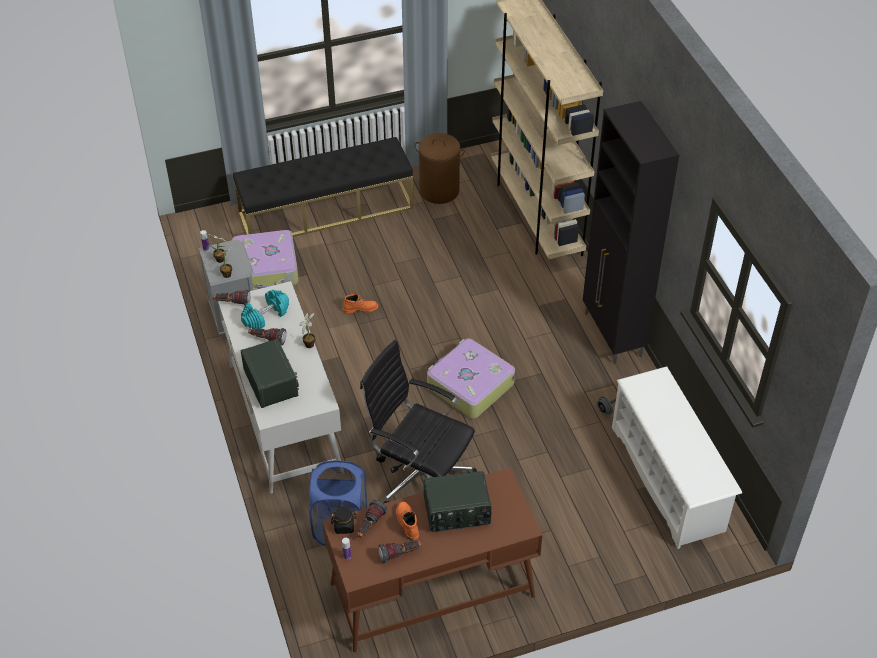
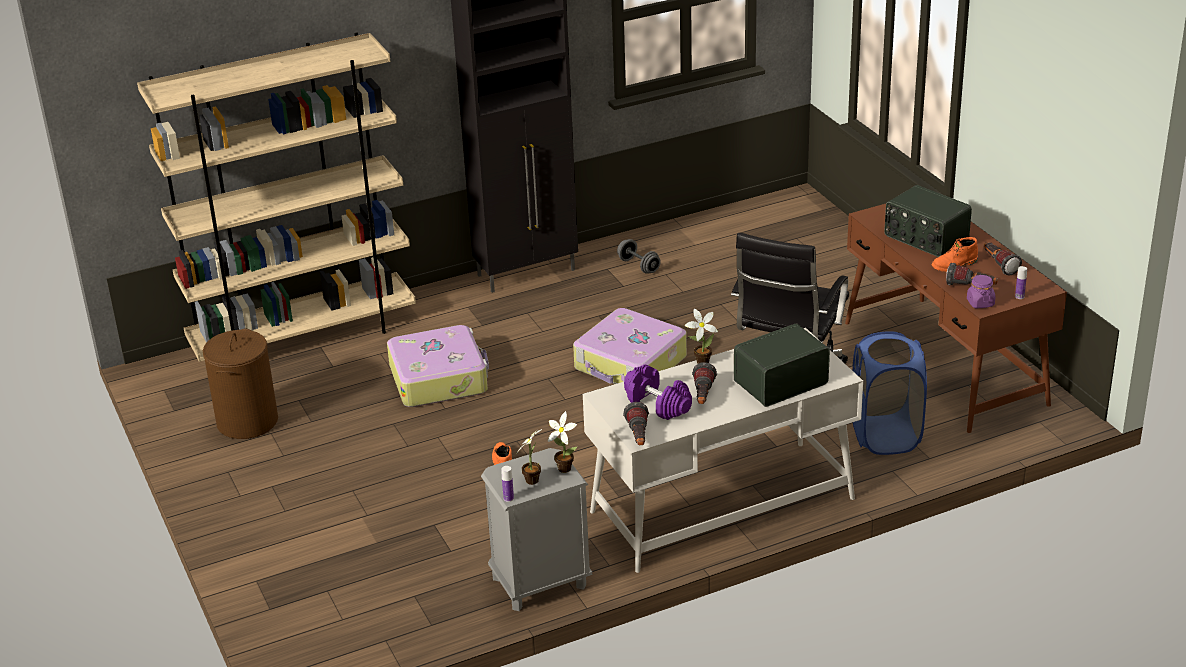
camera: 95 degrees left, 15 degrees down
(266, 269) = (424, 567): suitcase -> suitcase (439, 378)
(266, 316) = (657, 404): turquoise dumbbell -> purple dumbbell
(326, 210) = (285, 525): black bench -> none
(344, 526) = (980, 303): black jar -> purple jar
(457, 512) = (925, 238): radio -> radio turned 150 degrees clockwise
(668, 479) = (736, 232): white shoe rack -> none

